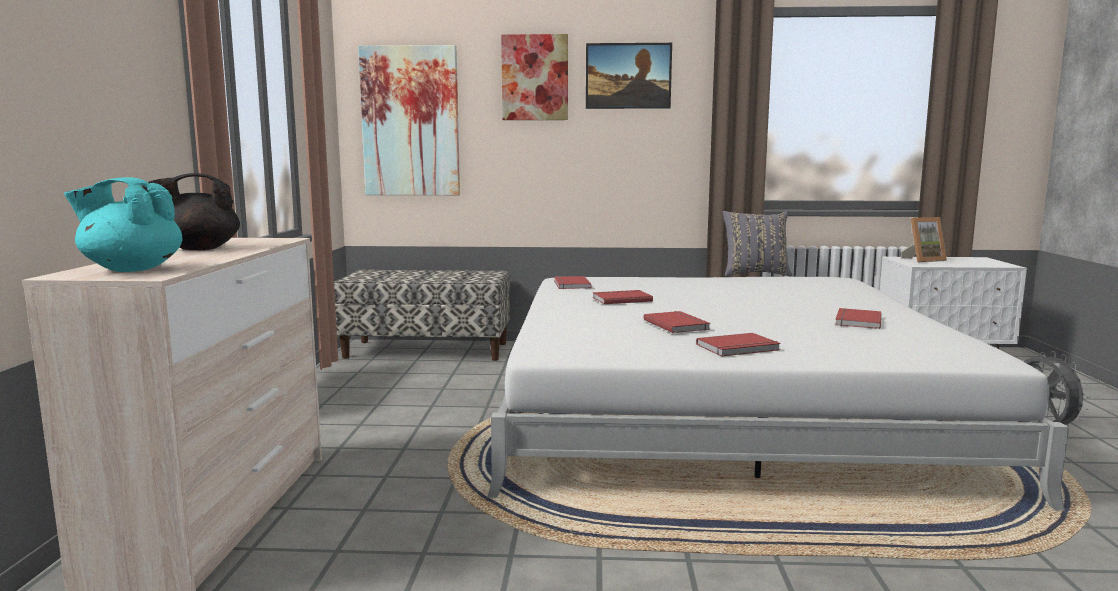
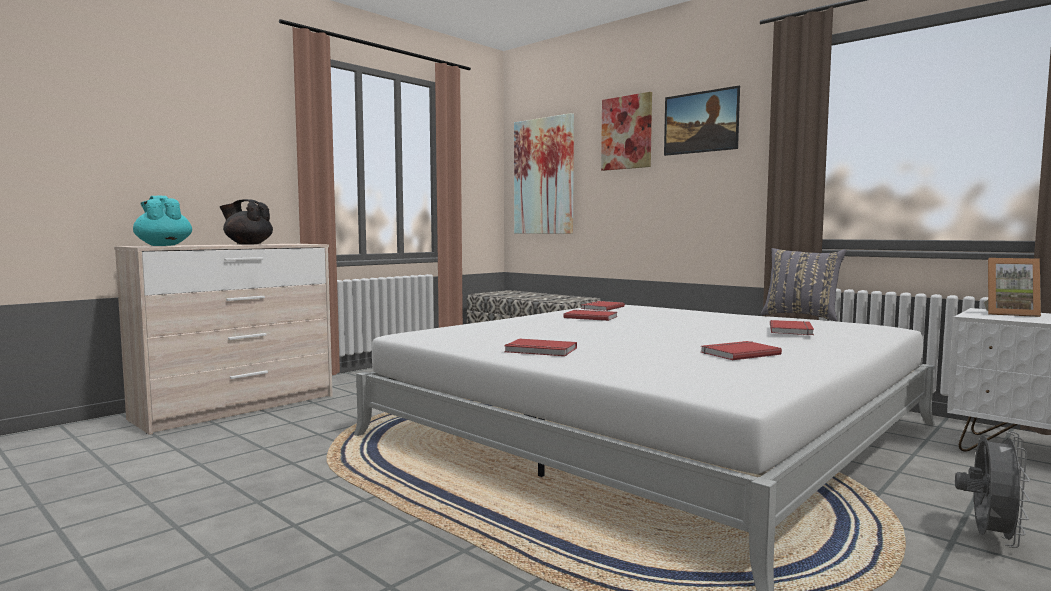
camera: 40 degrees right, 5 degrees down
(677, 324) = (558, 333): red book -> red book (792, 330)

